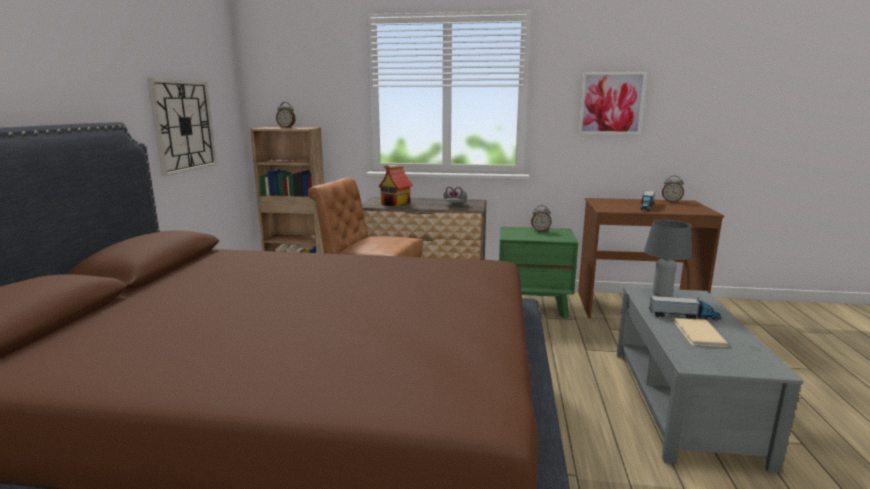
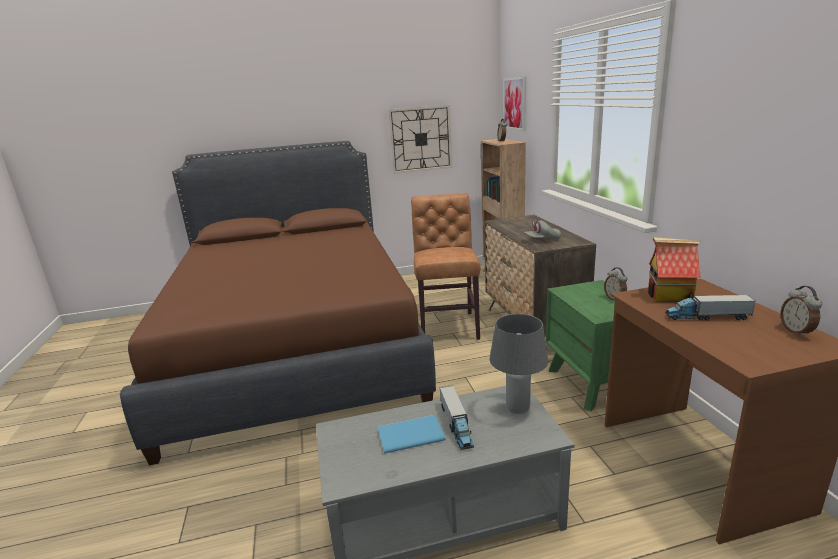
camera: 70 degrees right, 5 degrees up
(395, 203) = (515, 225): toy house -> toy house (669, 295)
(611, 103) = (755, 139): picture -> picture (515, 103)
(698, 334) = (408, 434): beige book -> blue book

